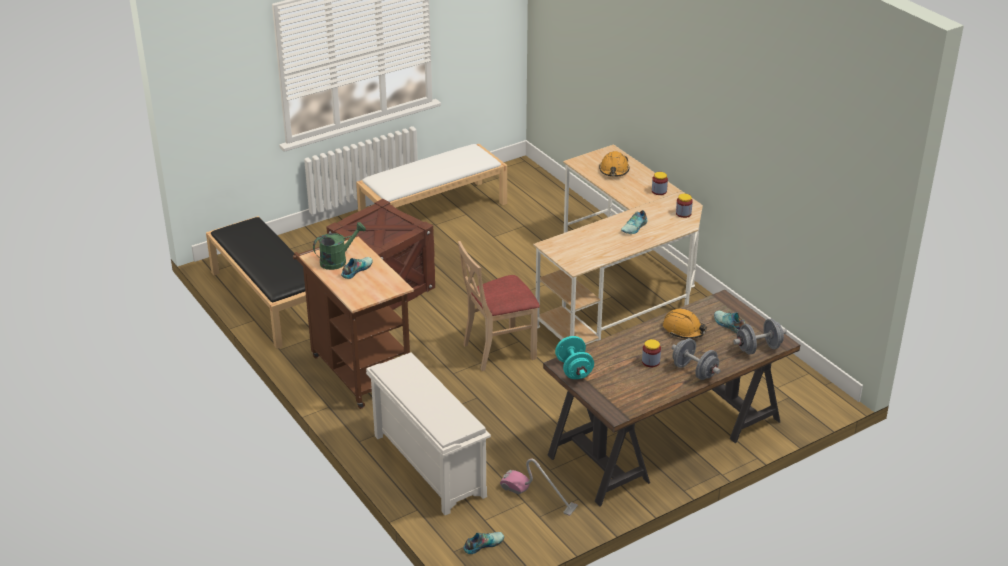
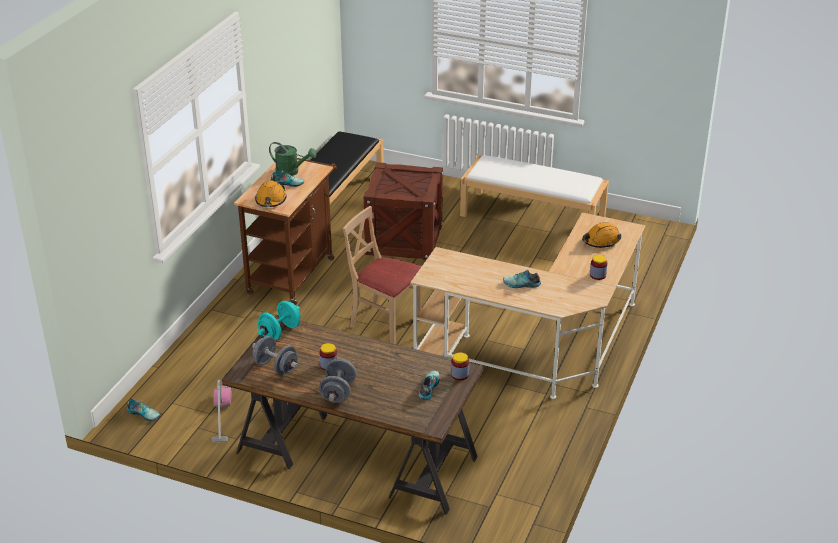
camera: 55 degrees right, 0 degrees up
(427, 465) = (212, 350): white shoe rack -> none
(683, 213) = (577, 300): jar -> jar (460, 375)
(684, 330) = (394, 366): orange hard hat -> orange hard hat (271, 200)
(758, 348) = (409, 416): grey dumbbell -> grey dumbbell (276, 367)

